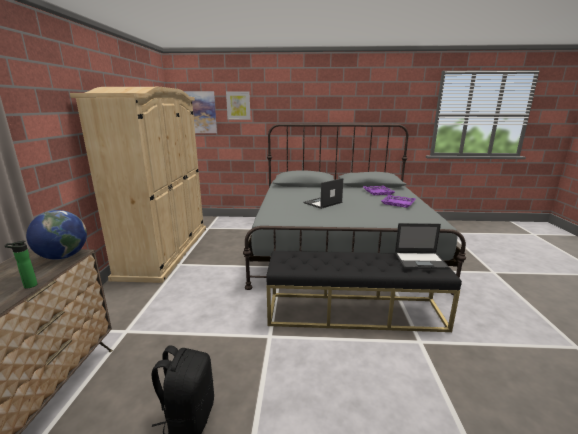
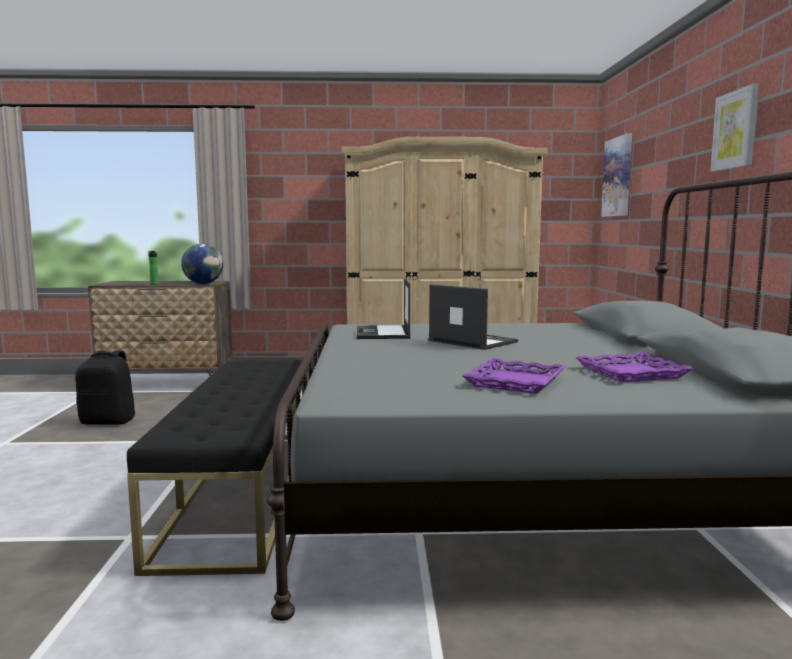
camera: 85 degrees right, 10 degrees down
(238, 105) = (651, 155): picture -> picture (735, 130)
(421, 261) = (220, 423): laptop -> laptop (383, 333)

